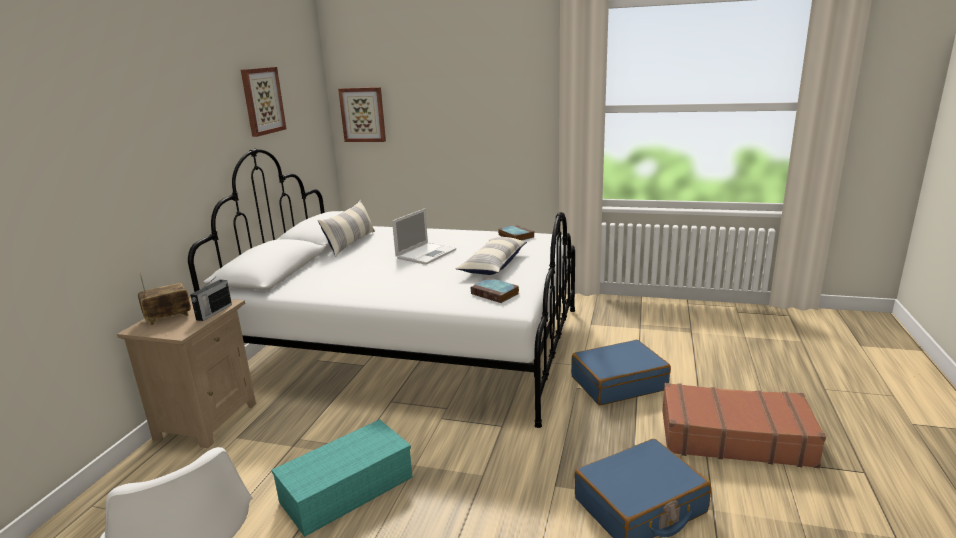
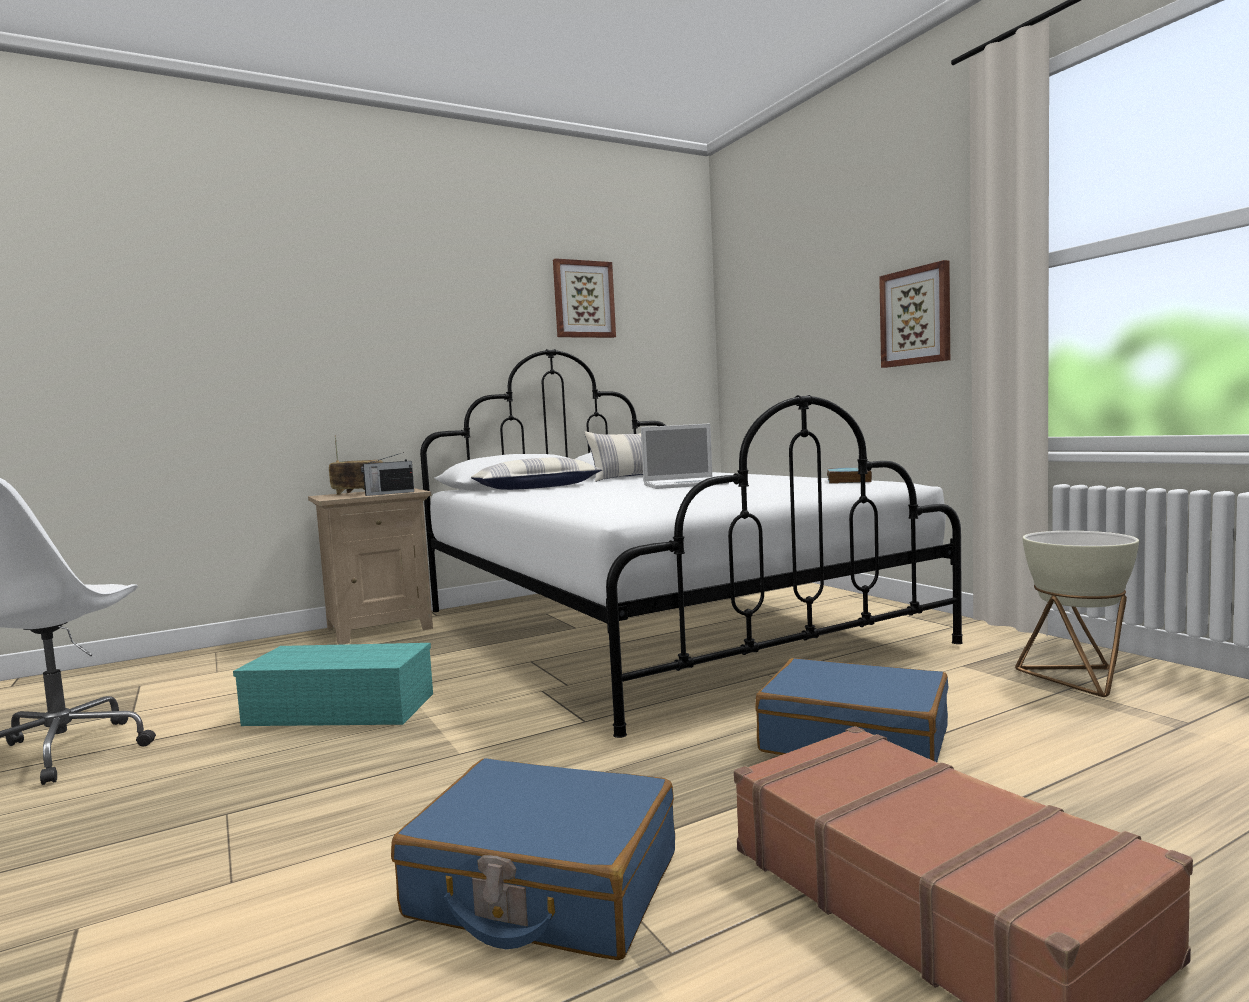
camera: 45 degrees right, 15 degrees down
(363, 114) = (743, 330): picture -> picture (916, 316)
(493, 265) = (729, 493): pillow -> pillow (537, 488)
(496, 294) = (644, 507): book -> none
(635, 317) = (1078, 678): none -> planter

